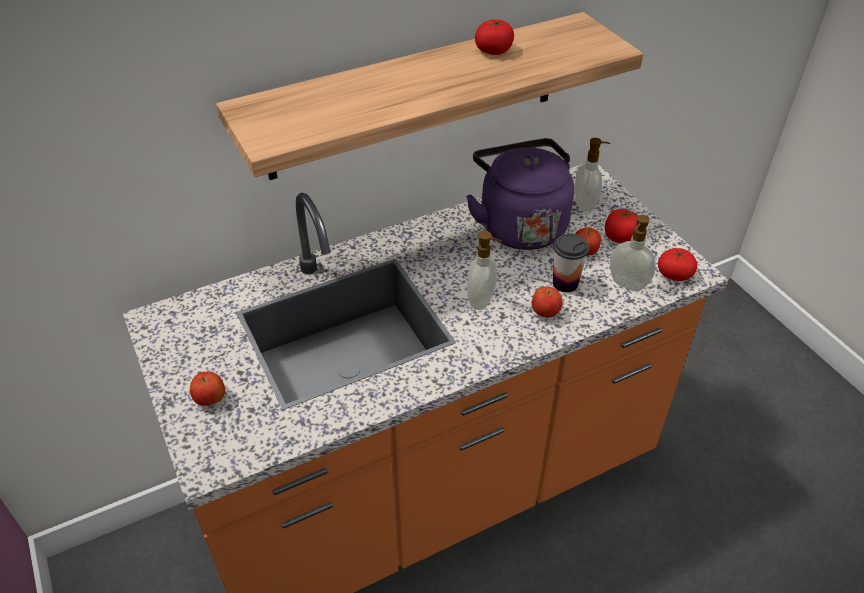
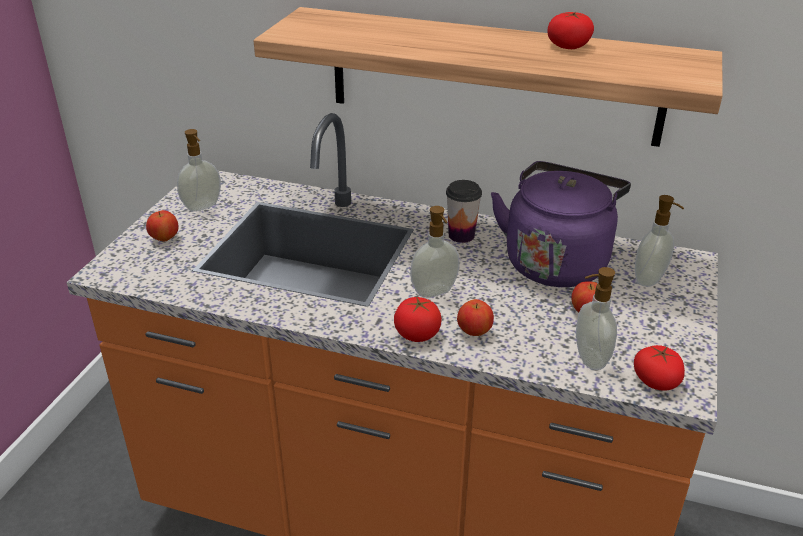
camera: 45 degrees right, 10 degrees down
(195, 347) = (203, 207): none -> soap dispenser
(565, 283) = (528, 323): cup -> cup (461, 235)
(620, 237) = (644, 321): tomato -> tomato (417, 334)

